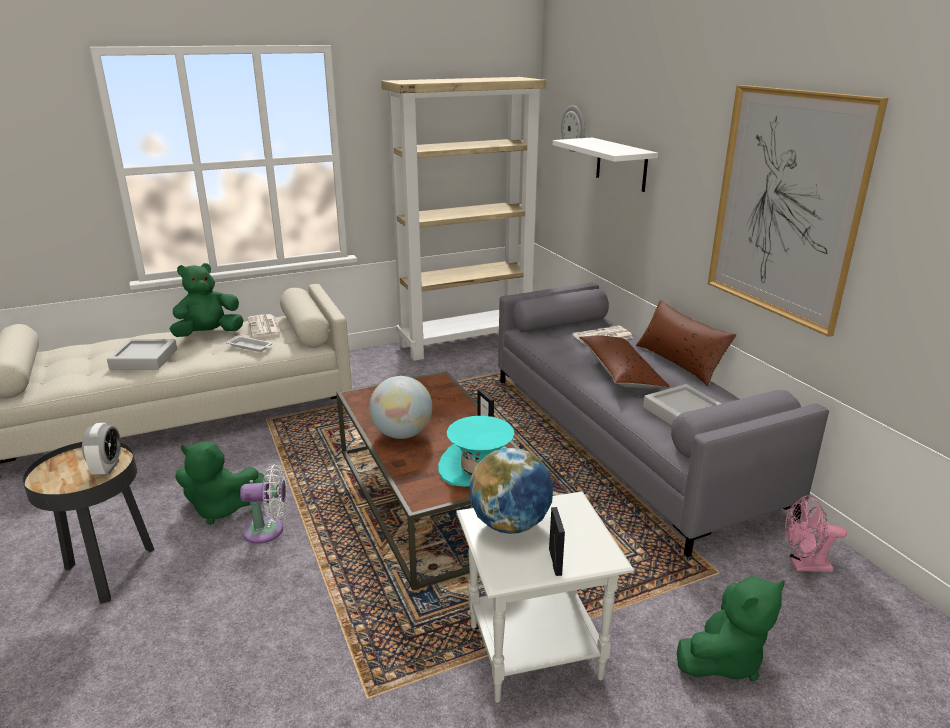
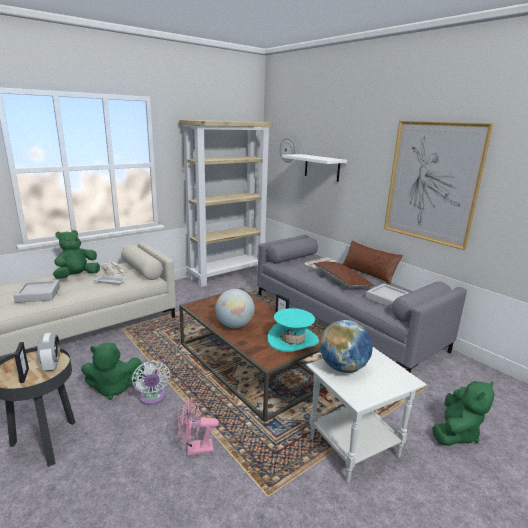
camera: 15 degrees left, 5 degrees down
(268, 530) = (152, 398): white fan -> white fan turned 90 degrees clockwise
(554, 562) = (382, 386): picture frame -> picture frame (24, 375)
(804, 565) = (466, 375): pink fan -> pink fan (195, 450)

